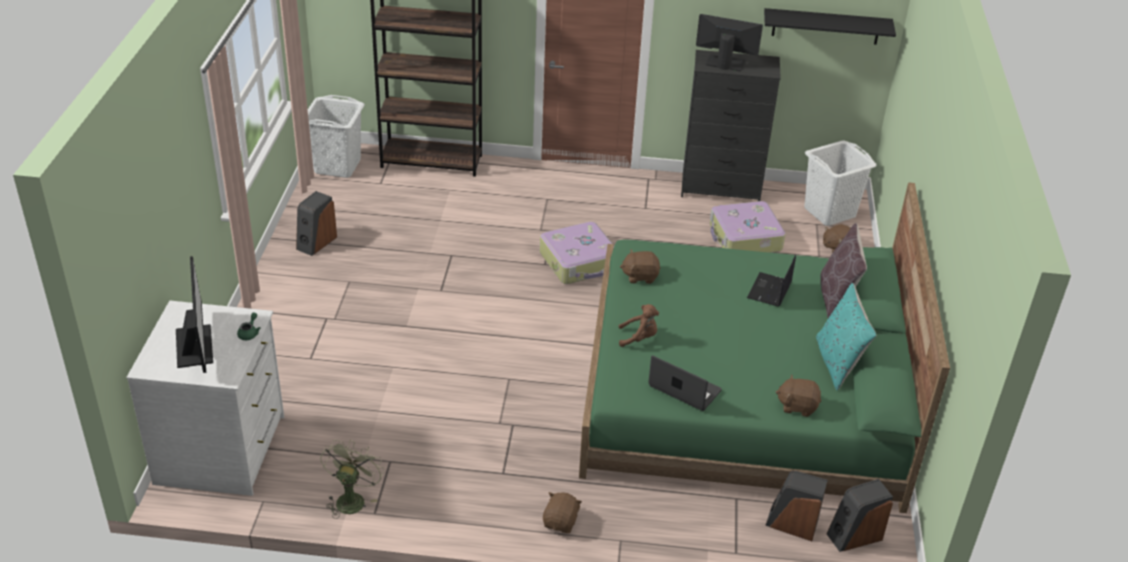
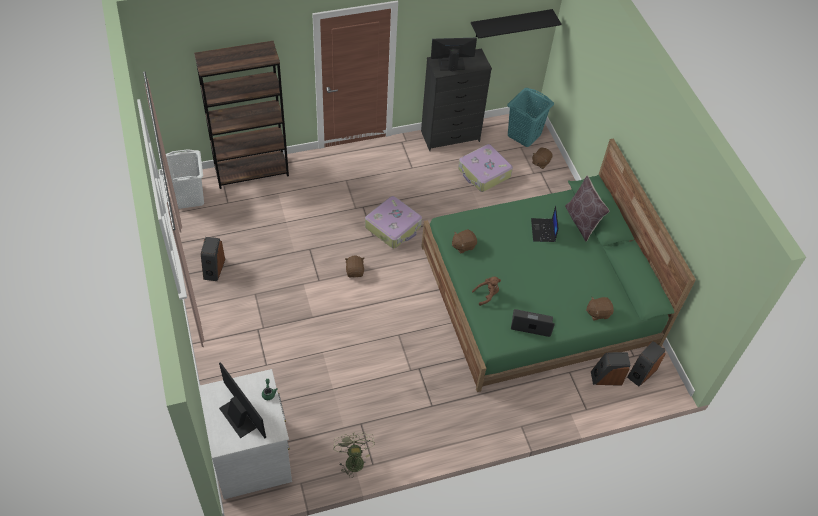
camera: 25 degrees left, 15 degrees up
(561, 522) = (482, 427): brown plush toy -> brown plush toy (355, 271)
(830, 212) = (524, 135): white laundry basket -> turquoise laundry basket
(838, 362) = (605, 272): turquoise pillow -> none

